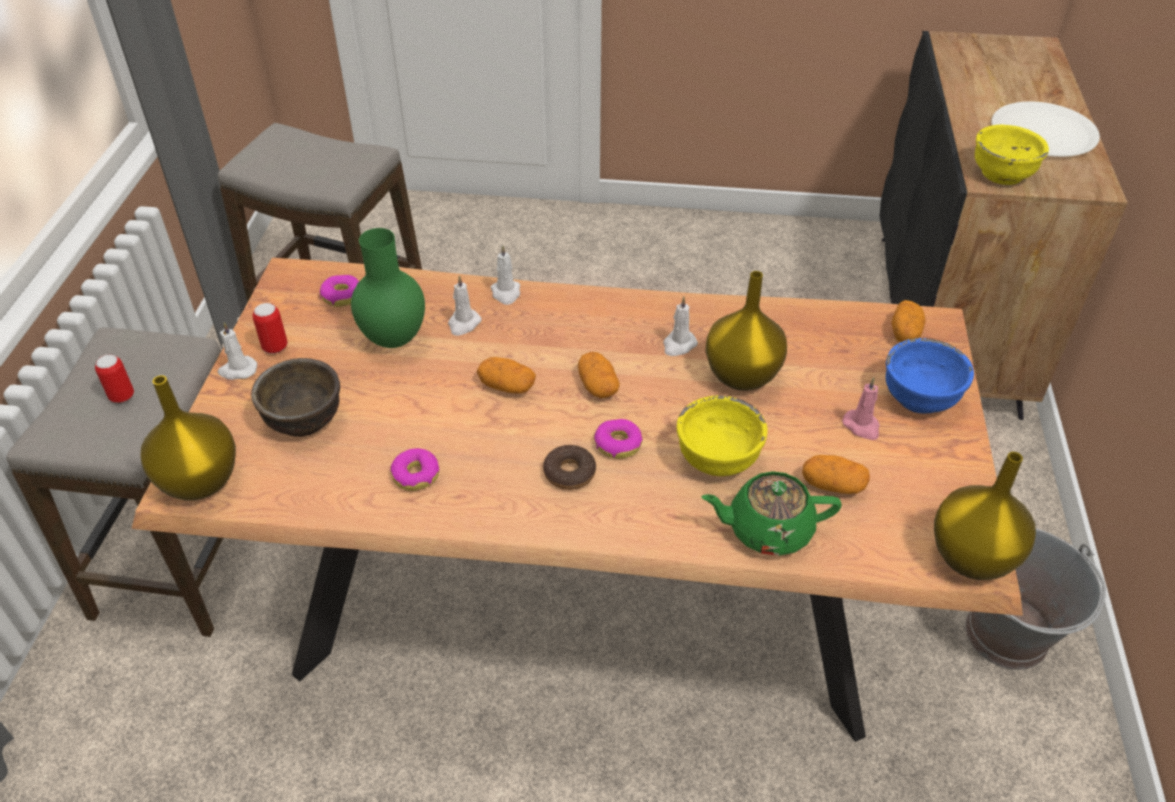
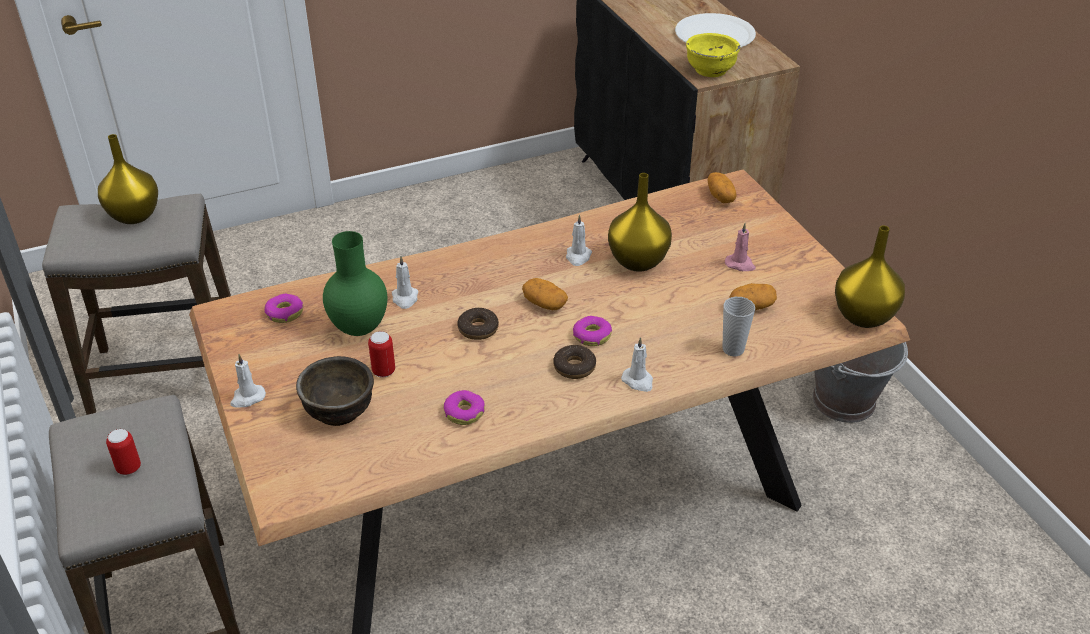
camera: 30 degrees left, 5 degrees down
(199, 480) = (294, 485): yellow vase -> yellow vase (133, 215)
(275, 347) = (263, 370): can -> can (383, 371)
(506, 293) = (418, 266): white candle -> white candle (638, 381)
(507, 386) = (478, 329): potato -> donut
(718, 458) = (666, 318): yellow bowl -> none
(767, 529) = (733, 349): green teapot -> cup
(920, 397) = (761, 233): blue bowl -> none

